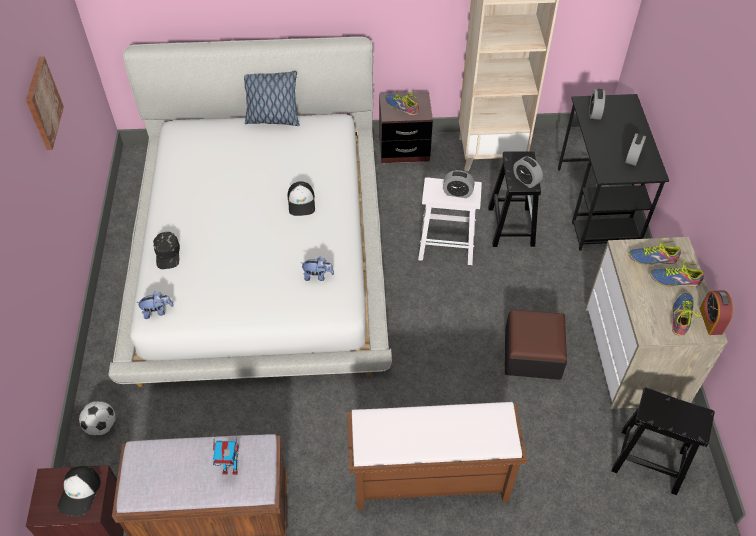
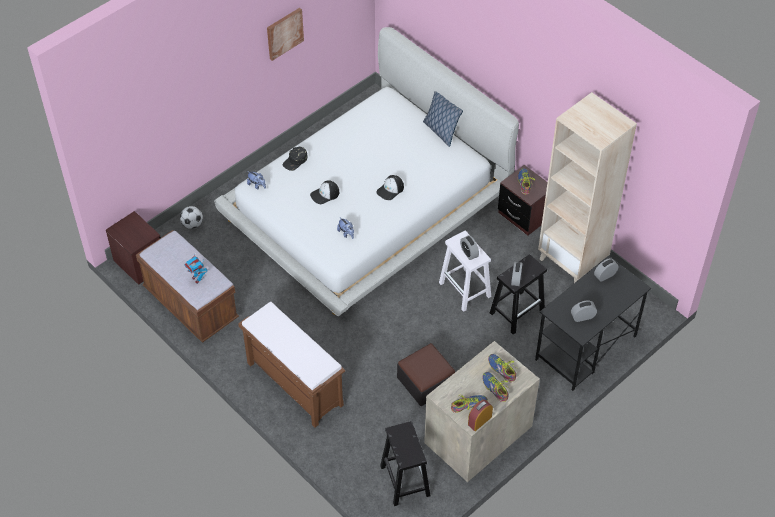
camera: 50 degrees right, 0 degrees up
(80, 493) = (137, 235): cap -> cap (325, 194)

